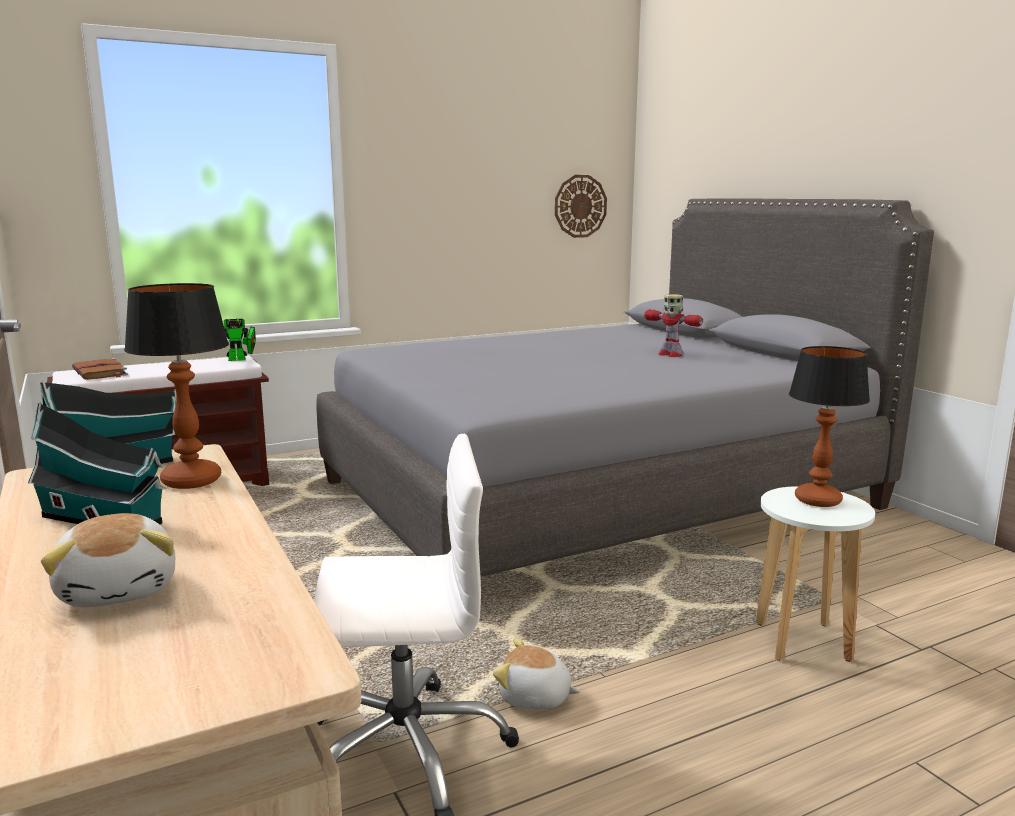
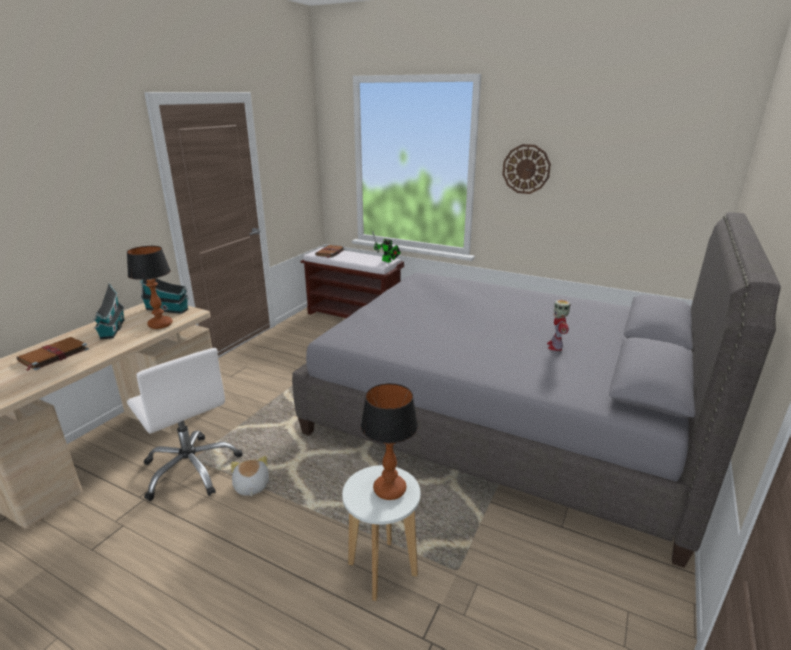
camera: 55 degrees right, 10 degrees up
(120, 589) = (53, 355): plush toy -> brown book
(580, 206) = (672, 196): wall clock -> wall clock (526, 169)

